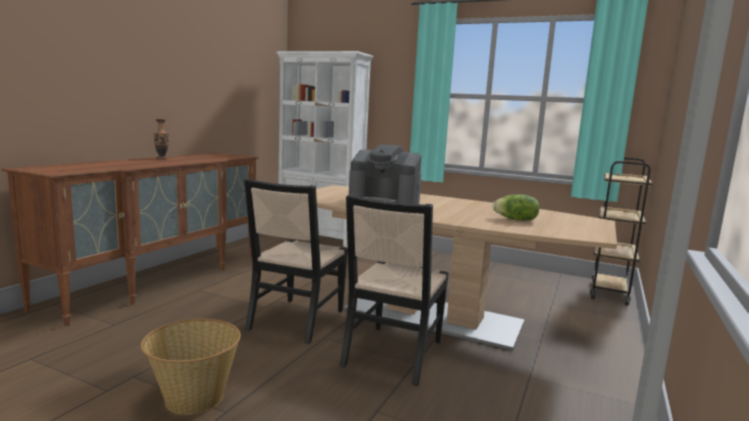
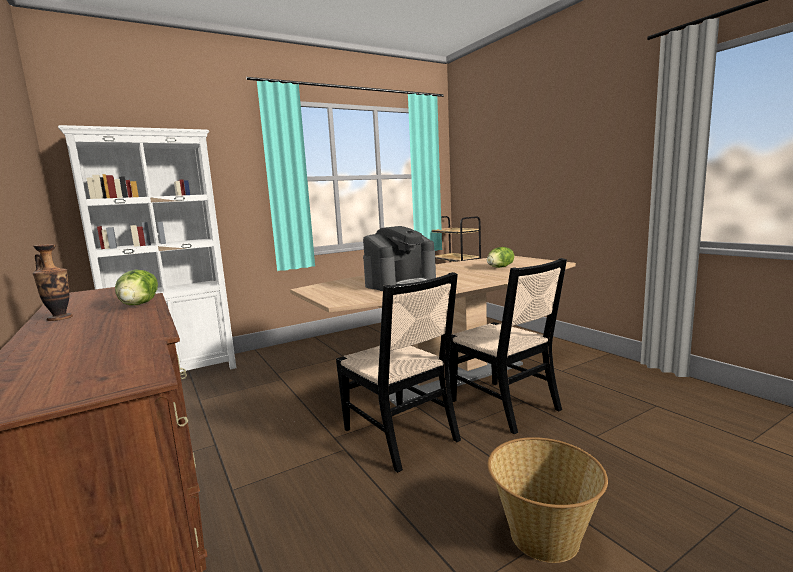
camera: 55 degrees left, 0 degrees up
(195, 161) = (140, 304): none -> lettuce

